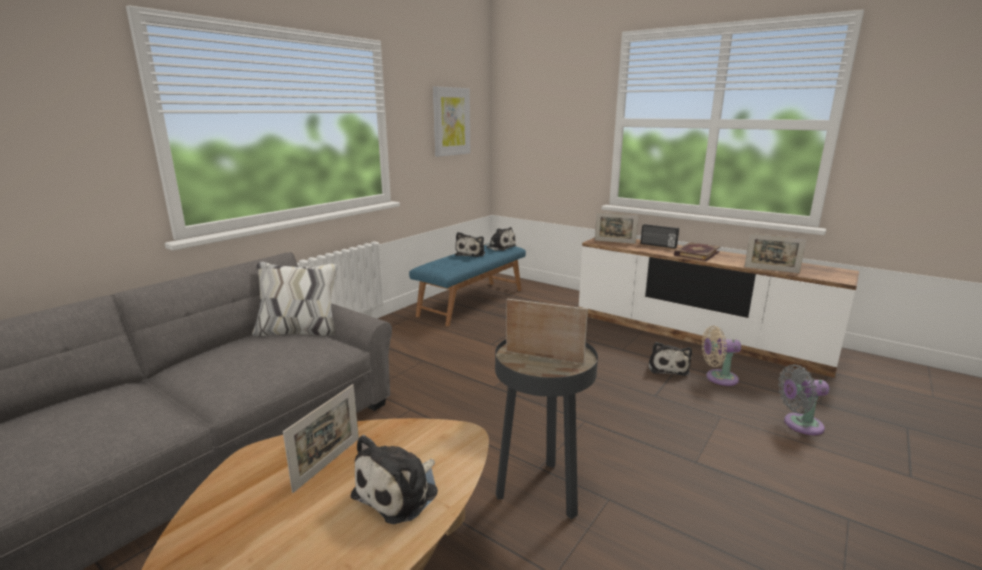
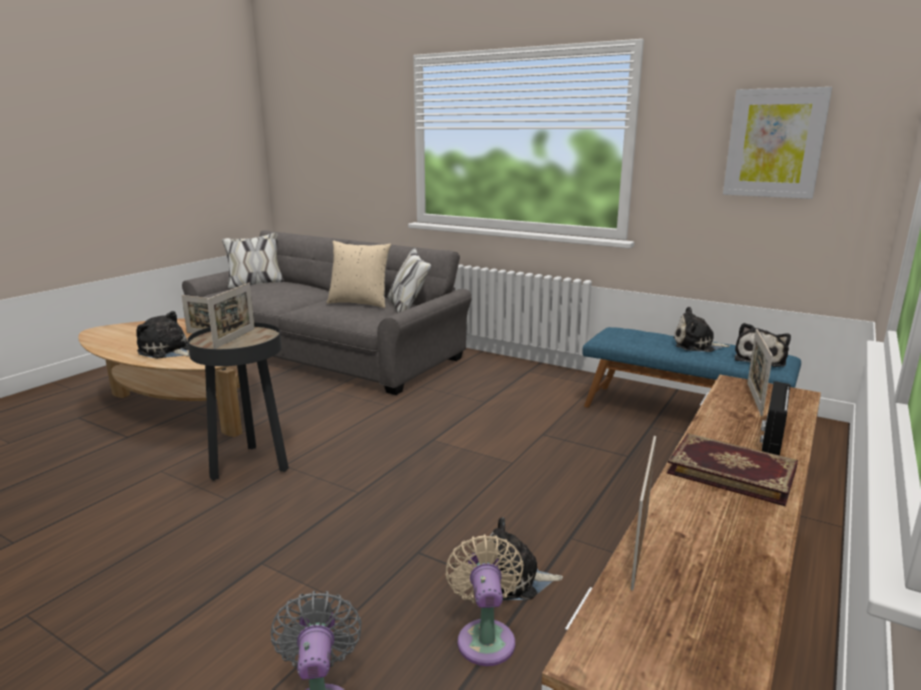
camera: 85 degrees right, 0 degrees up
(262, 350) = (360, 303): none -> beige pillow

